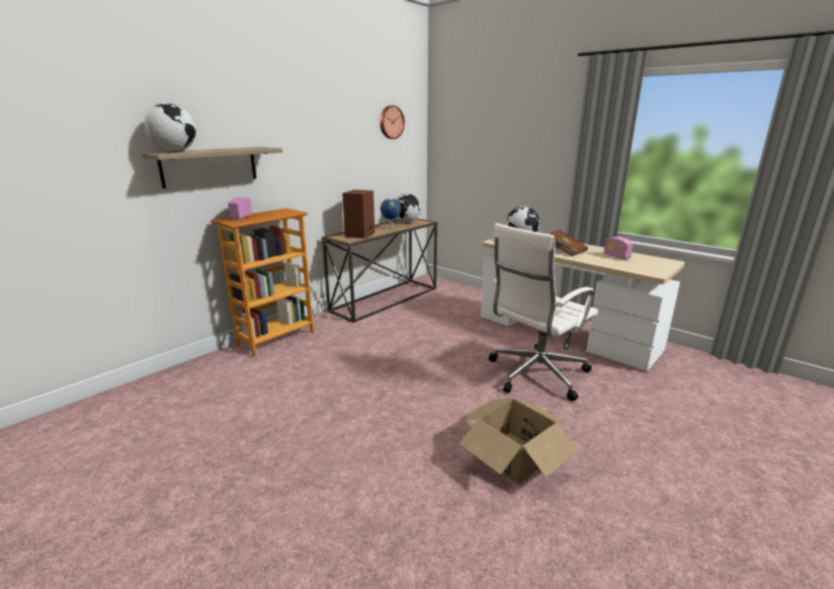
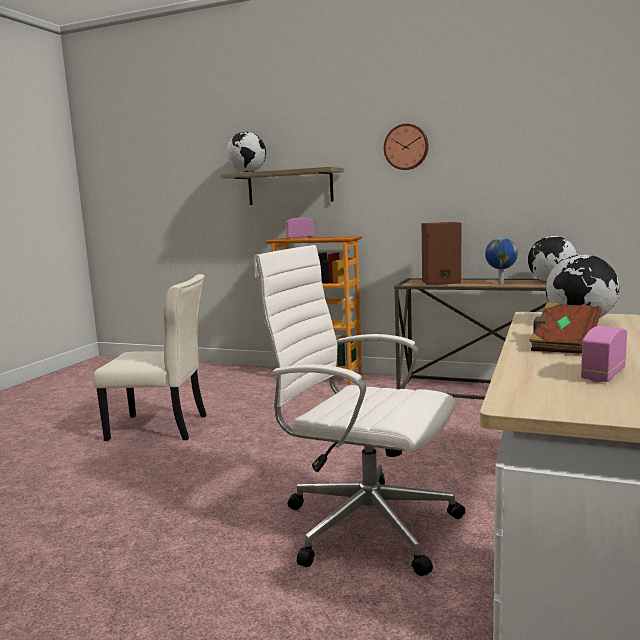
camera: 70 degrees right, 10 degrees down
(307, 432) = (162, 428): none -> beige chair
(391, 122) = (555, 127): wall clock -> wall clock (406, 147)
(513, 455) = (143, 531): cardboard box -> none

